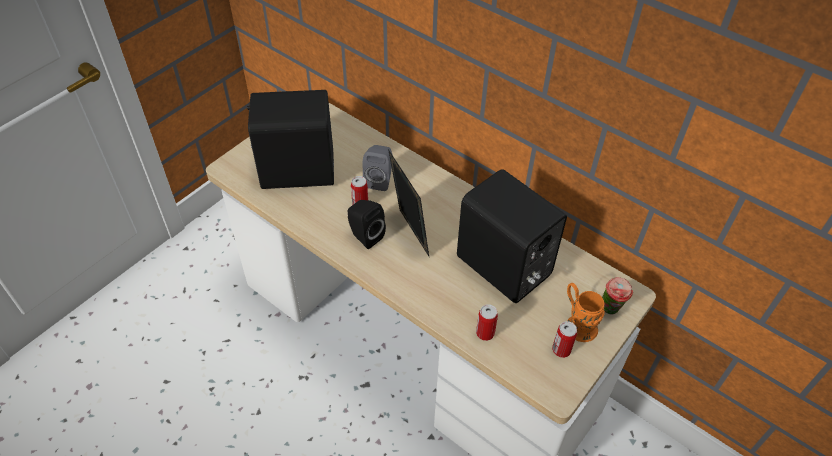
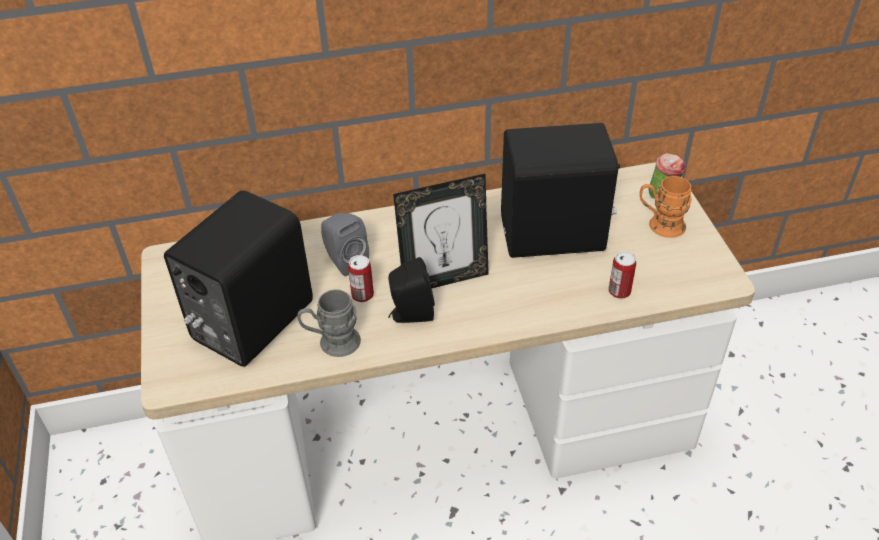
camera: 50 degrees left, 5 degrees down
(311, 214) = (332, 343): none -> grey mug
(409, 235) = (444, 279): picture frame -> picture frame turned 150 degrees clockwise
(561, 350) = (680, 252): can -> none

